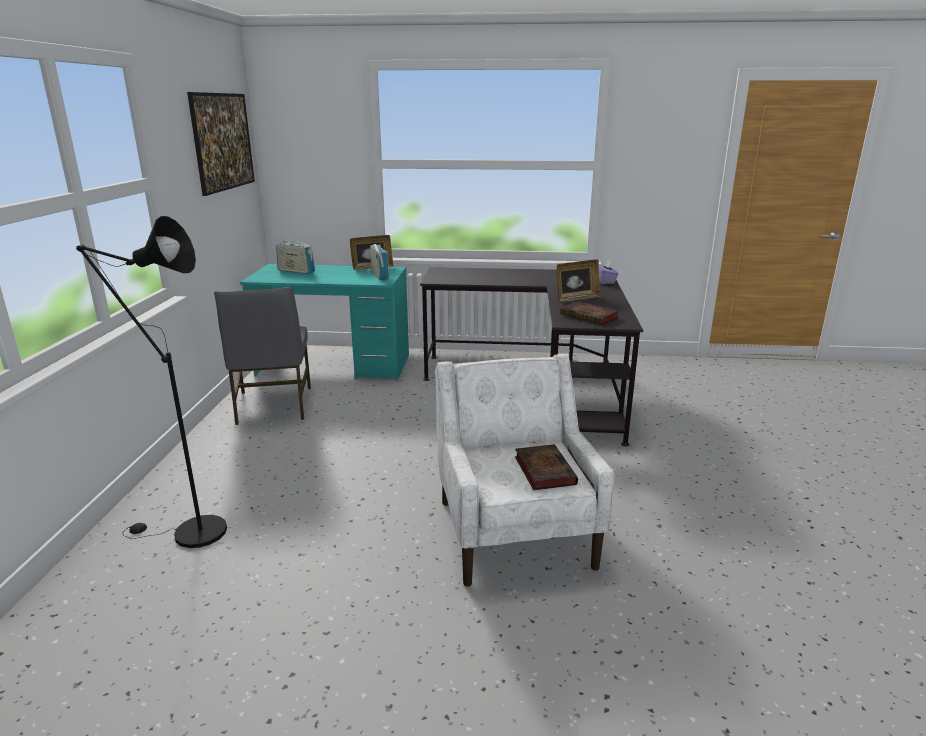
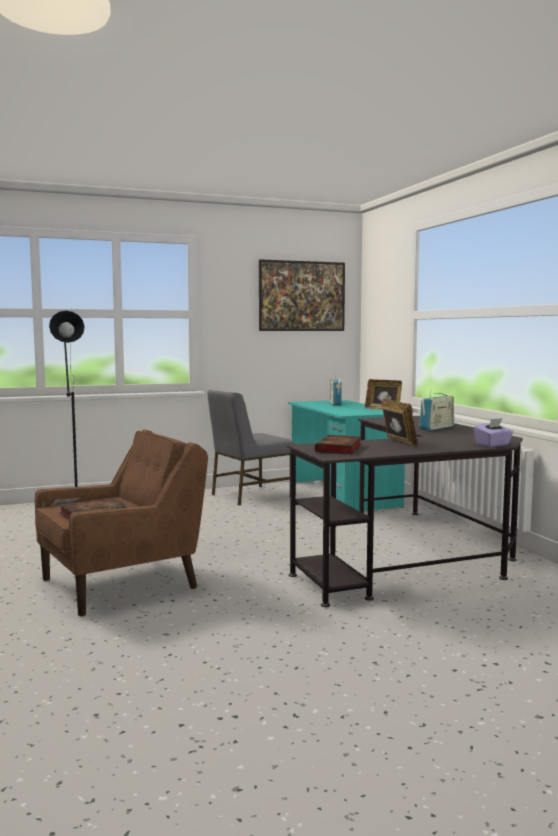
camera: 65 degrees right, 15 degrees down
(379, 275) = (363, 412): radio -> radio (437, 428)
(515, 531) = (121, 583): white armchair -> brown armchair
(576, 298) = (397, 443): picture frame -> picture frame turned 150 degrees counterclockwise

